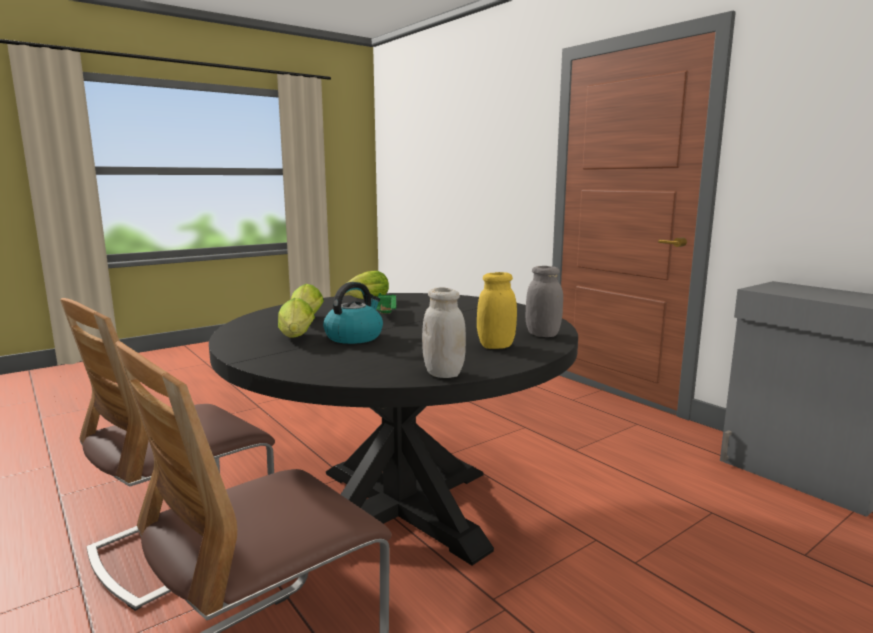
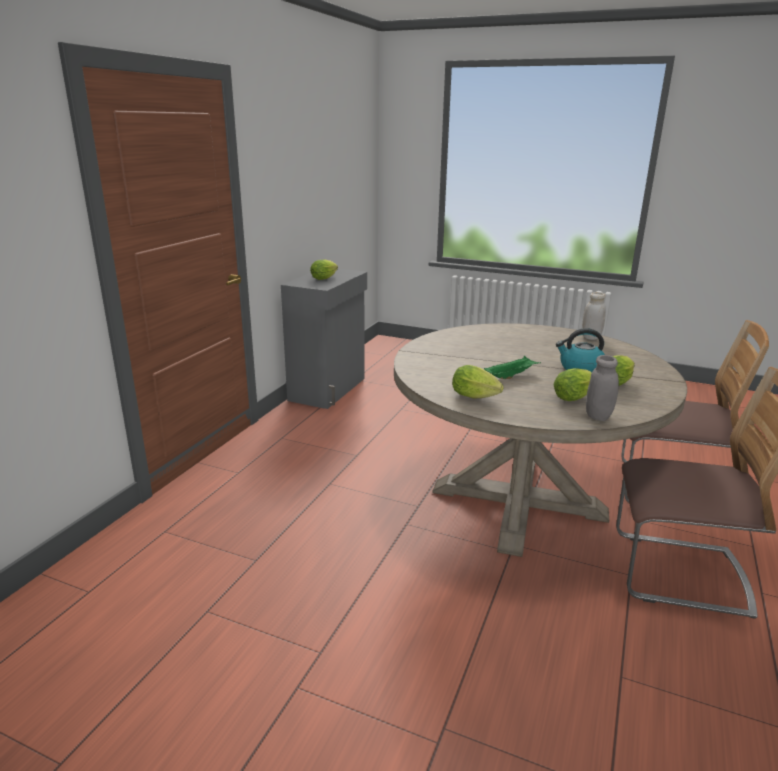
camera: 120 degrees left, 10 degrees up
(400, 508) = (518, 501): black dining table -> beige dining table
(496, 346) = (529, 335): yellow jar -> none
(542, 334) = (487, 330): grey jar -> grey jar (598, 416)
(821, 294) = (325, 278): none -> lettuce

